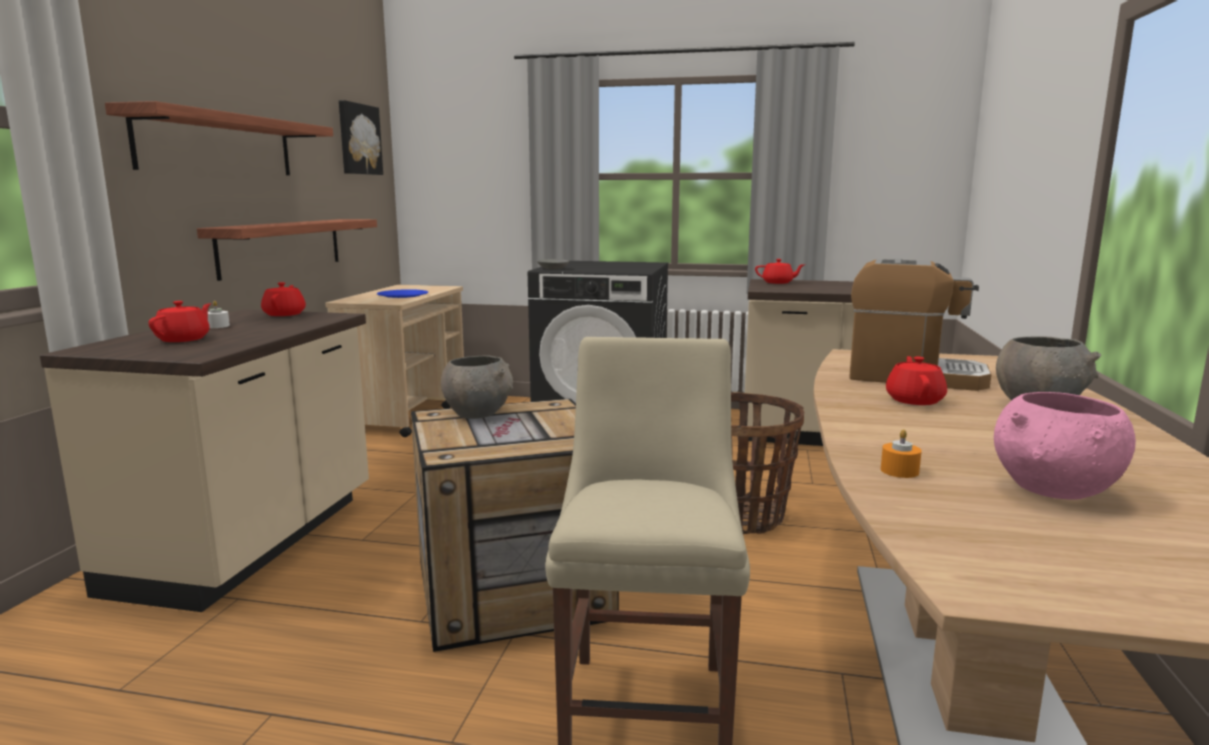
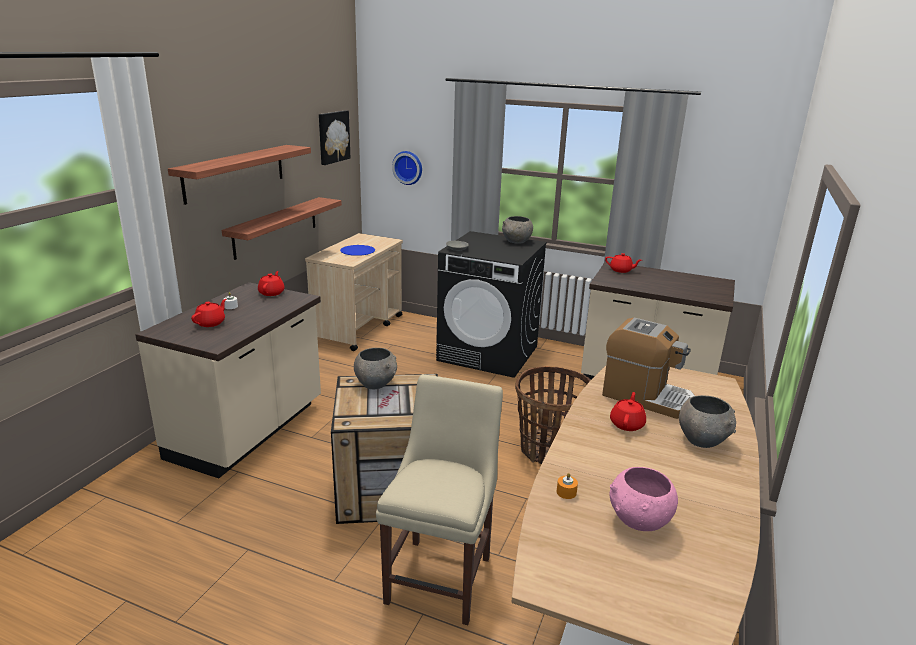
camera: 10 degrees right, 10 degrees up
(465, 186) = (408, 167): none -> wall clock
(629, 263) = (516, 242): none -> grey bowl

